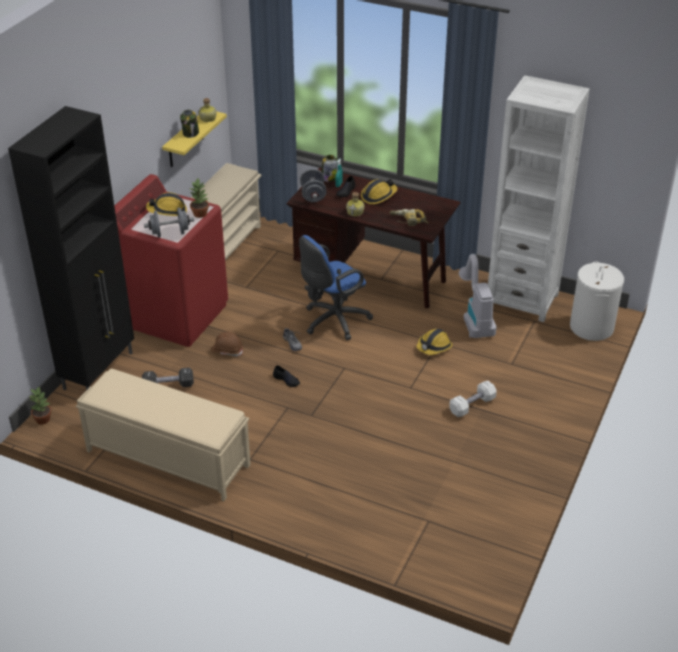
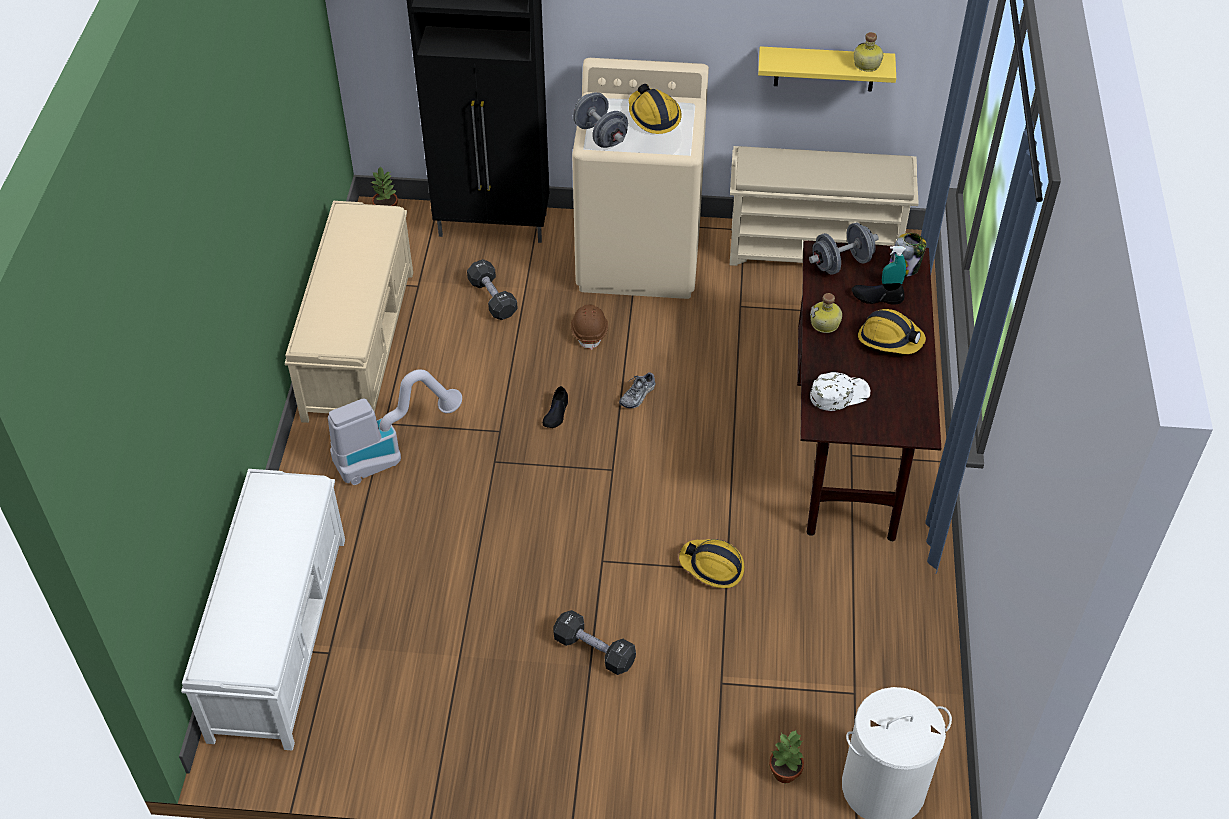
camera: 70 degrees right, 10 degrees up
(176, 314) = (640, 256): red washing machine -> beige washing machine
(190, 133) = (813, 61): jar -> none
(200, 214) = (664, 148): potted plant -> potted plant (785, 773)
(333, 321) = (712, 426): blue office chair -> none
(404, 543) = (279, 634): none -> white bench
(408, 221) = (839, 394): power drill -> white cap
(472, 405) = (594, 650): white dumbbell -> black dumbbell
(474, 318) = (815, 604): vacuum cleaner -> vacuum cleaner (390, 452)
(522, 299) = (905, 663): white bookcase -> none

